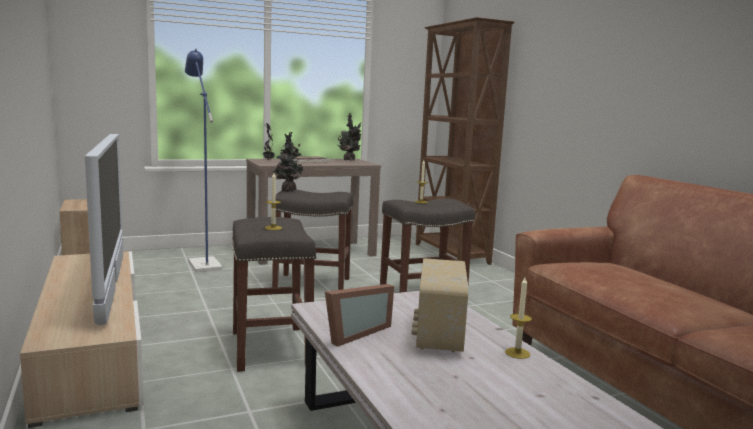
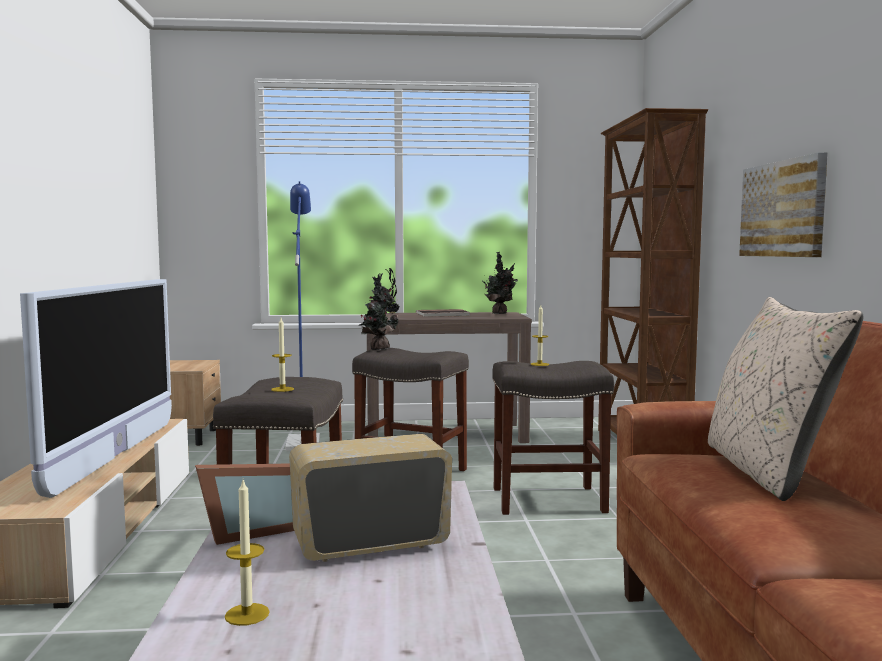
camera: 20 degrees right, 5 degrees down
(438, 336) = (370, 545): radio -> radio turned 45 degrees clockwise
(517, 353) = (457, 582): candle -> candle (247, 614)
(577, 99) = (783, 209): none -> picture
(625, 271) = (767, 471): none -> beige pillow

